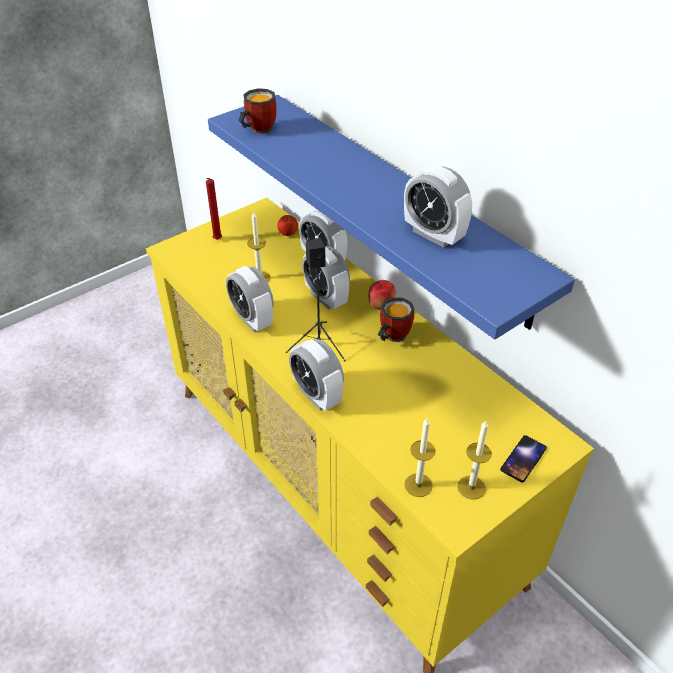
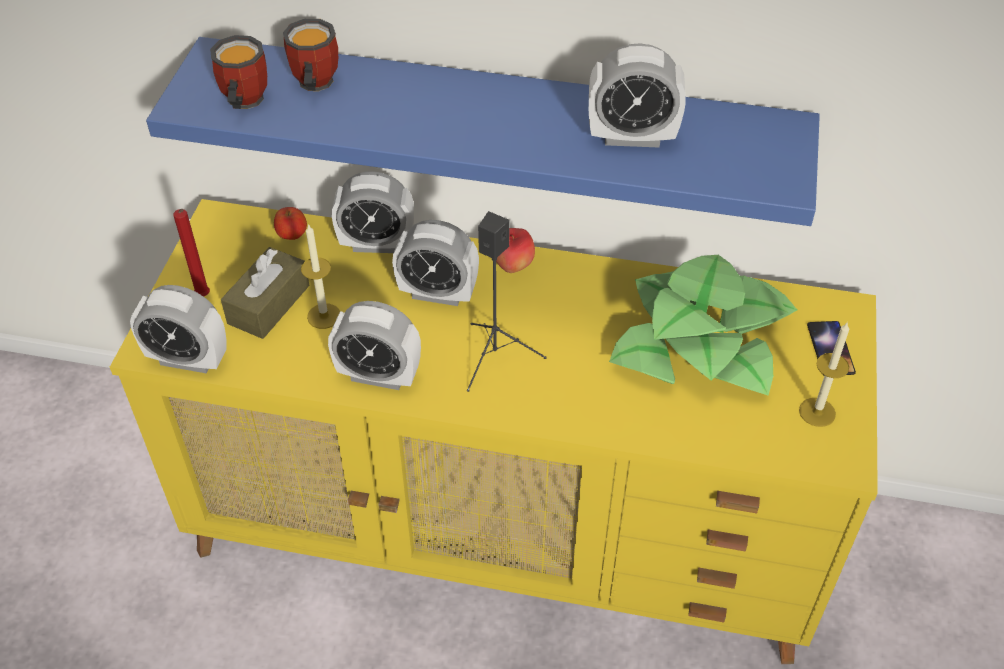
camera: 40 degrees left, 5 degrees up
(241, 259) = (268, 304): none -> brown tissue box
(317, 395) = (560, 419): alarm clock -> alarm clock (188, 359)
(391, 336) = (563, 295): mug -> mug (312, 85)
(418, 485) = (768, 445): candle -> none
(443, 406) = (702, 342): none -> potted plant

